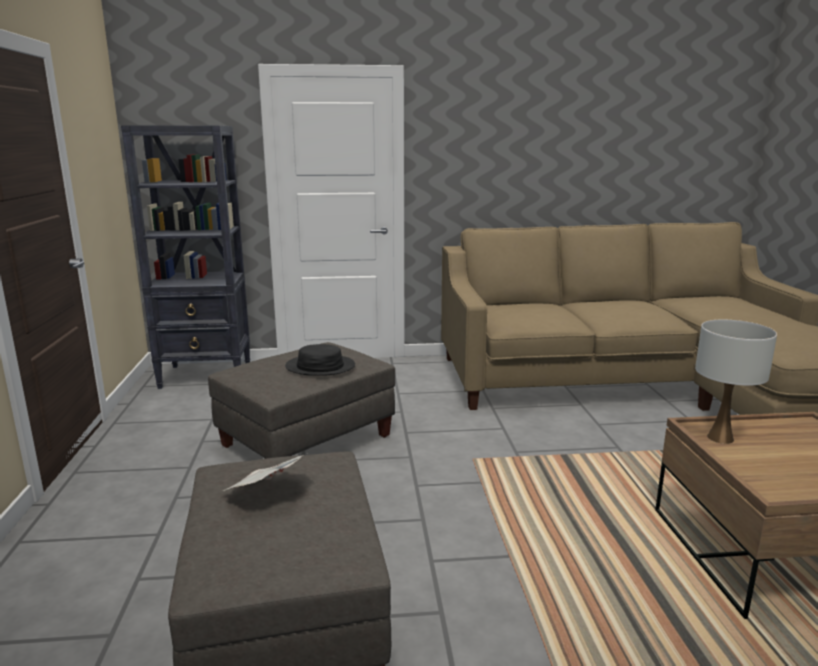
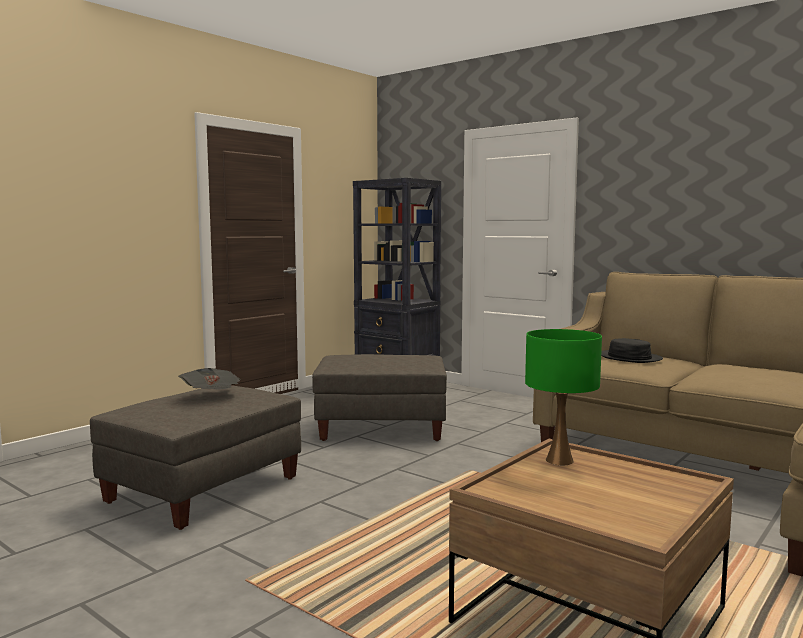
camera: 45 degrees right, 10 degrees down
(320, 367) = (389, 362): black hat -> black hat (629, 358)
(720, 438) = (559, 460): white table lamp -> green table lamp

